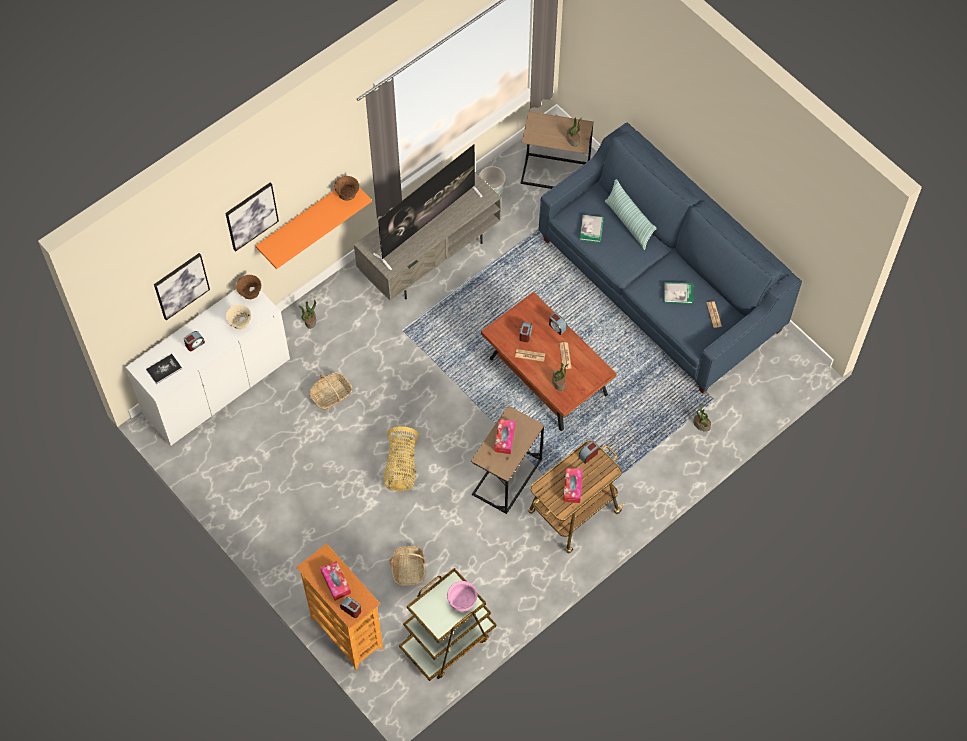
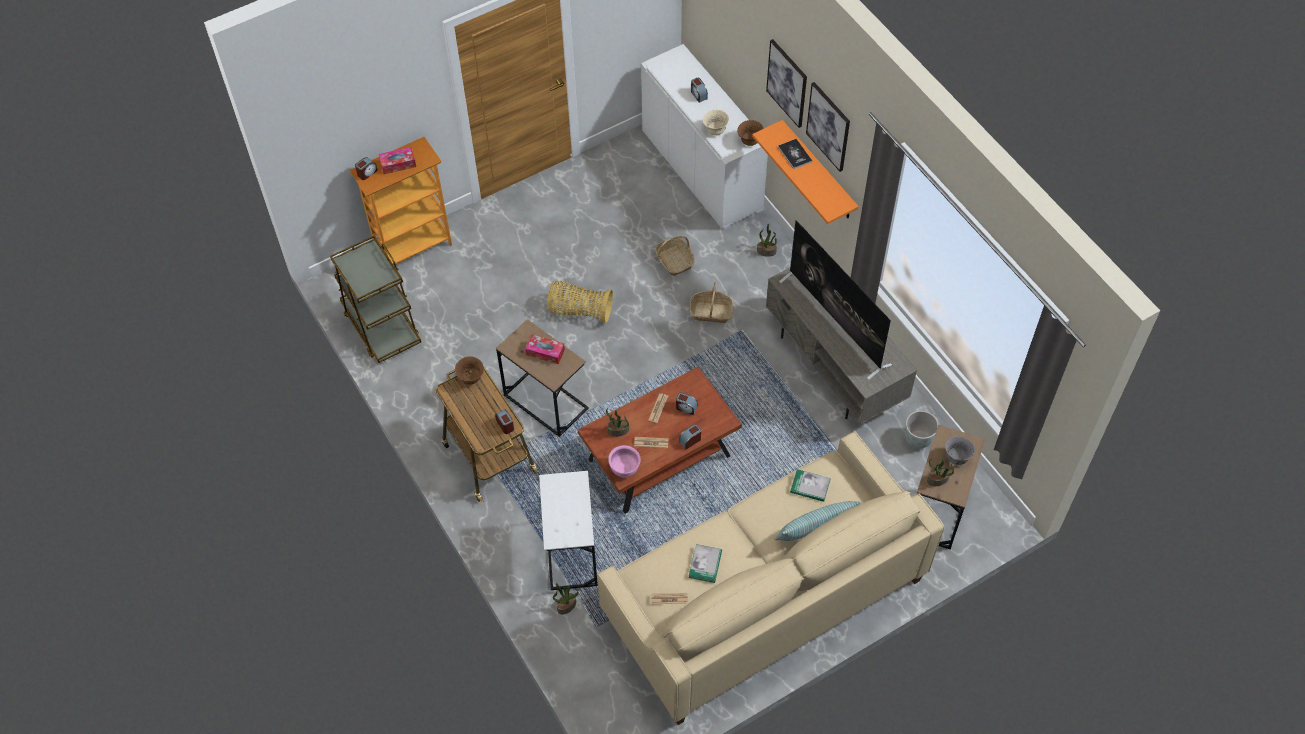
camera: 100 degrees right, 5 degrees down
(164, 369) = (674, 71): book -> book (794, 154)
(181, 286) = (732, 48): picture -> picture (828, 126)
(347, 195) = (836, 201): brown bowl -> brown bowl (471, 379)
(408, 569) = (465, 304): basket -> basket (711, 312)
(462, 601) = (366, 283): pink bowl -> pink bowl (624, 469)
(550, 128) = (956, 458): none -> grey bowl
(572, 487) = (470, 403): tissue box -> none
(651, 429) = (571, 552): none -> white side table
(660, 285) = (763, 598): blue sofa -> beige sofa

